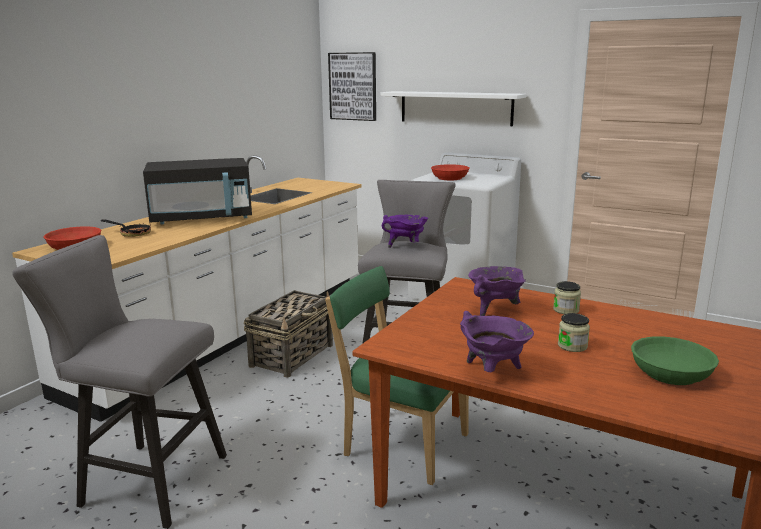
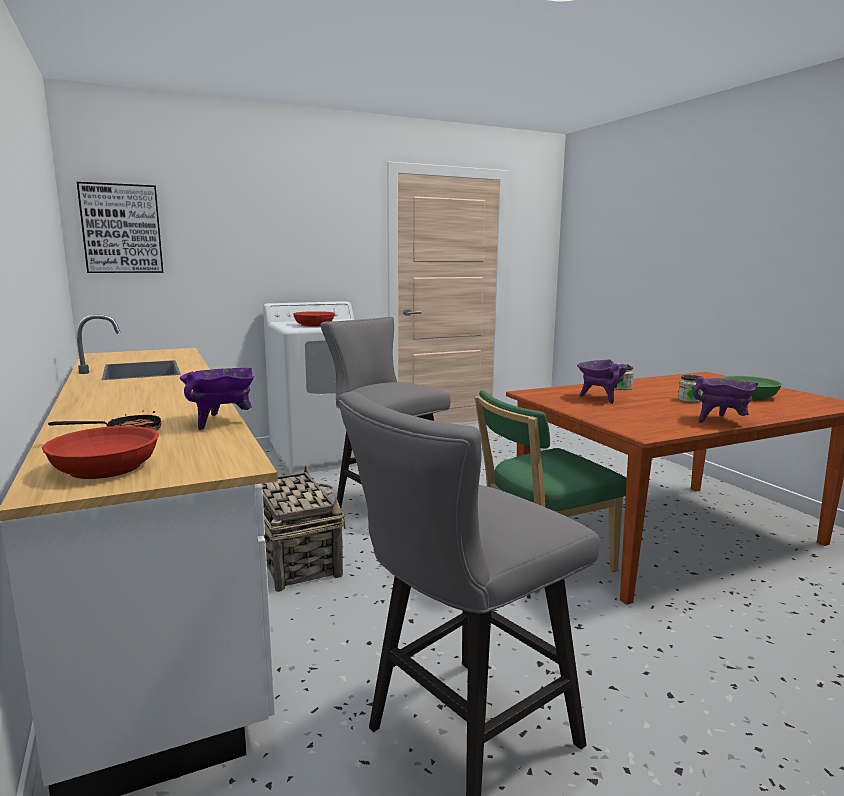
camera: 55 degrees left, 5 degrees down
(202, 218) = (154, 401): black microwave -> none
(406, 246) = (395, 385): purple cooking pot -> purple cooking pot (221, 421)
(455, 108) = (271, 254): white shelf -> none

